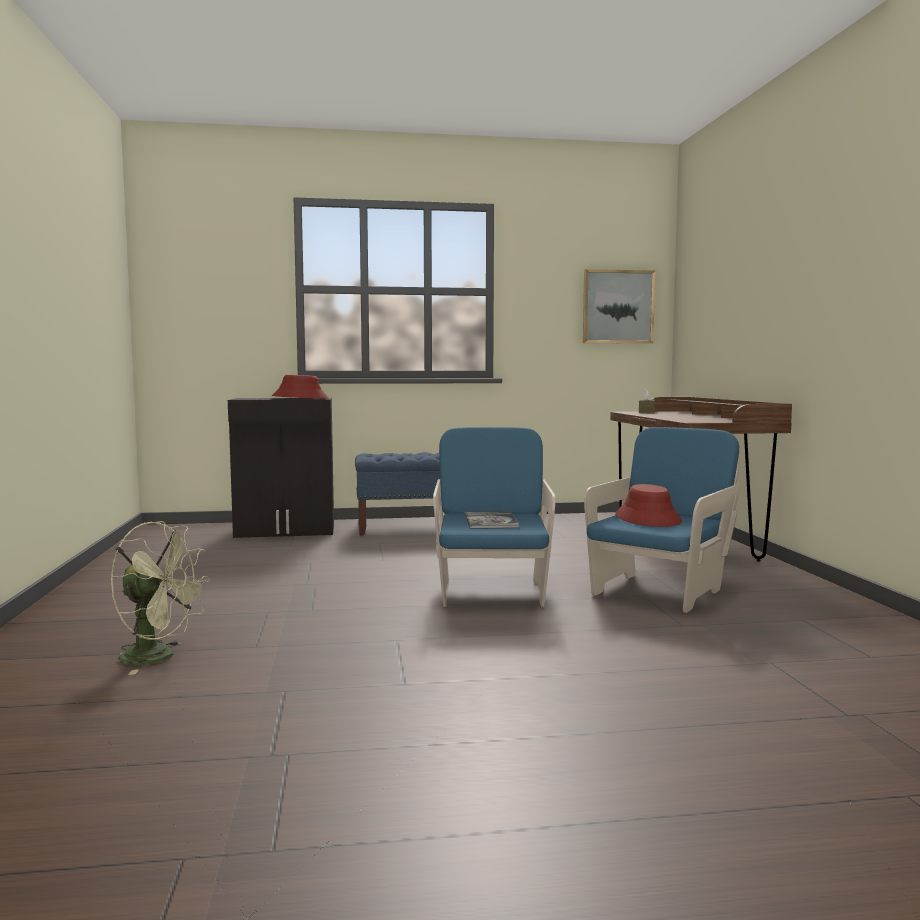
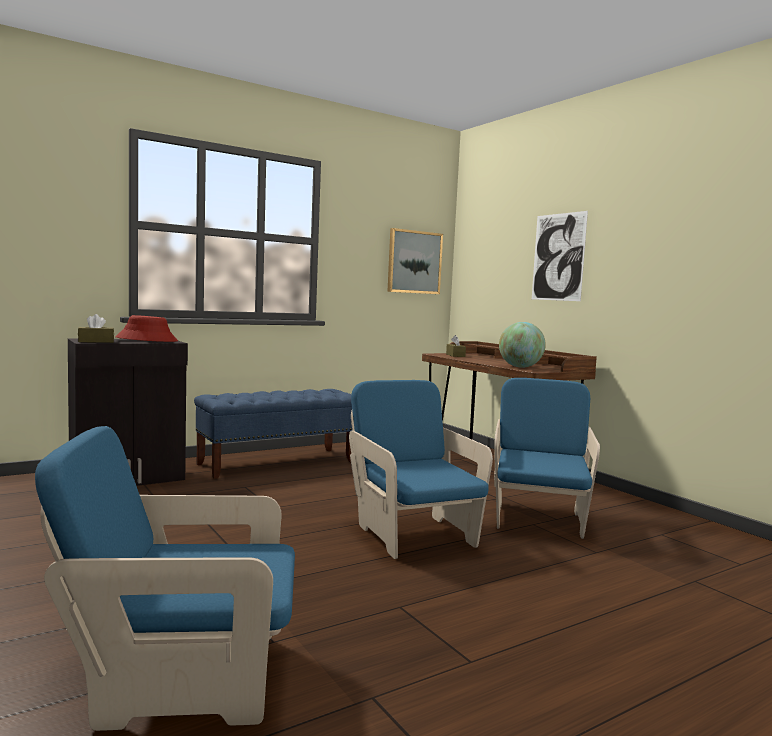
camera: 25 degrees left, 0 degrees up
(159, 657) = (180, 679): green fan -> blue armchair
(250, 399) = (96, 341): none -> brown tissue box
(491, 521) = (422, 472): book -> none
(648, 519) = (534, 458): red hat -> none
(689, 419) = (520, 367): none -> globe
(760, 282) = (558, 257): none -> picture

